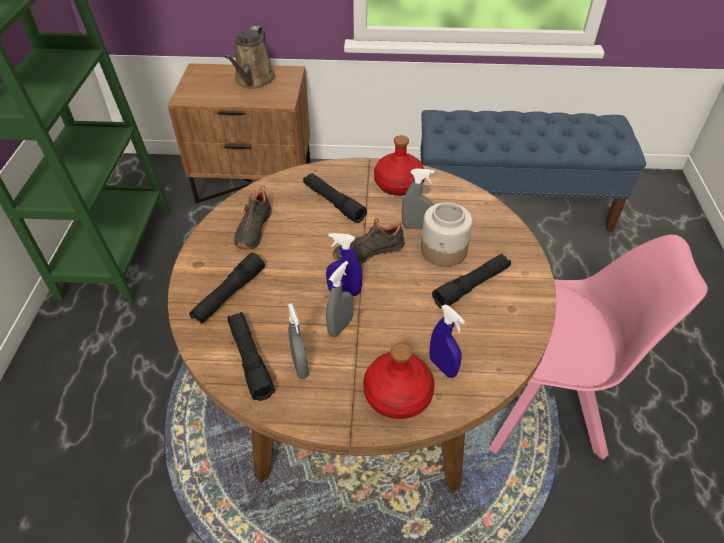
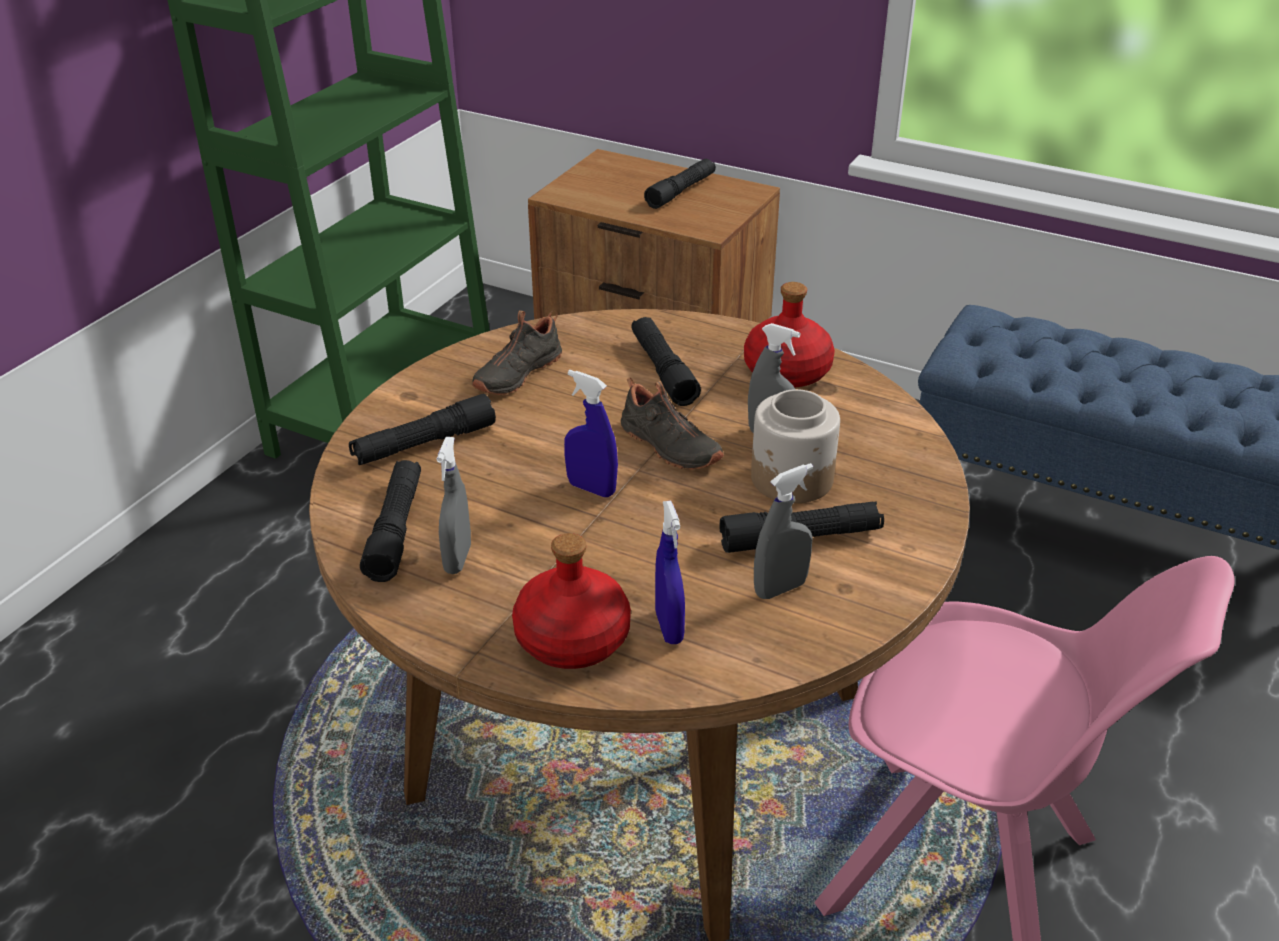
camera: 25 degrees right, 10 degrees down
(253, 80) = (681, 191): brown watering can -> black flashlight
(340, 327) = (552, 529): grey spray bottle -> grey spray bottle (780, 588)
(368, 251) = (668, 447): black shoe -> black shoe turned 135 degrees counterclockwise

